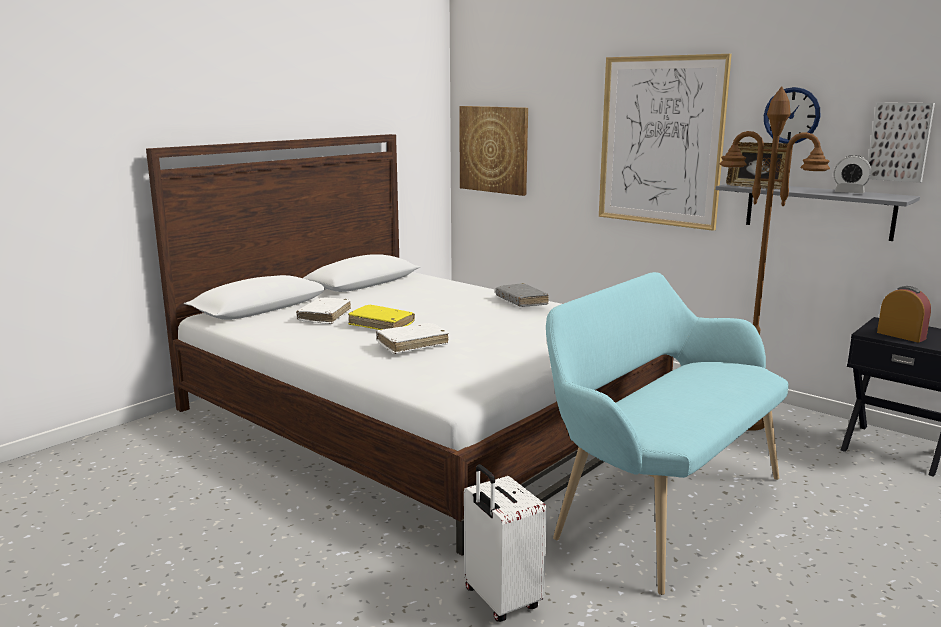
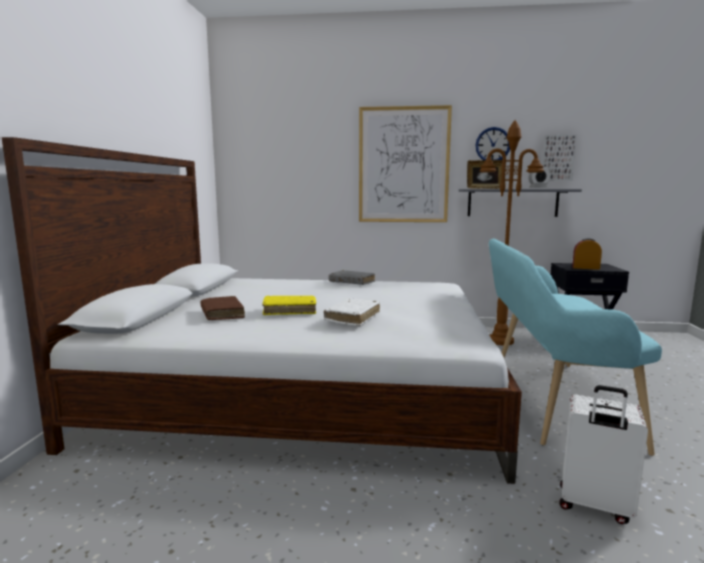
camera: 35 degrees left, 5 degrees down
(324, 316) = (222, 314): white book -> brown book
(494, 149) = (260, 178): picture -> none

